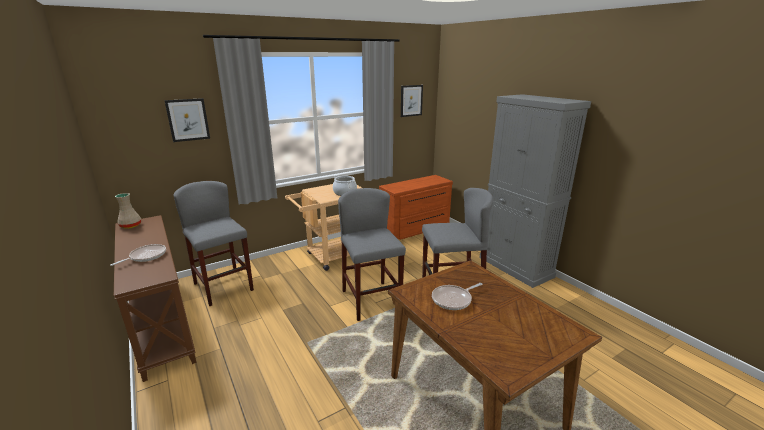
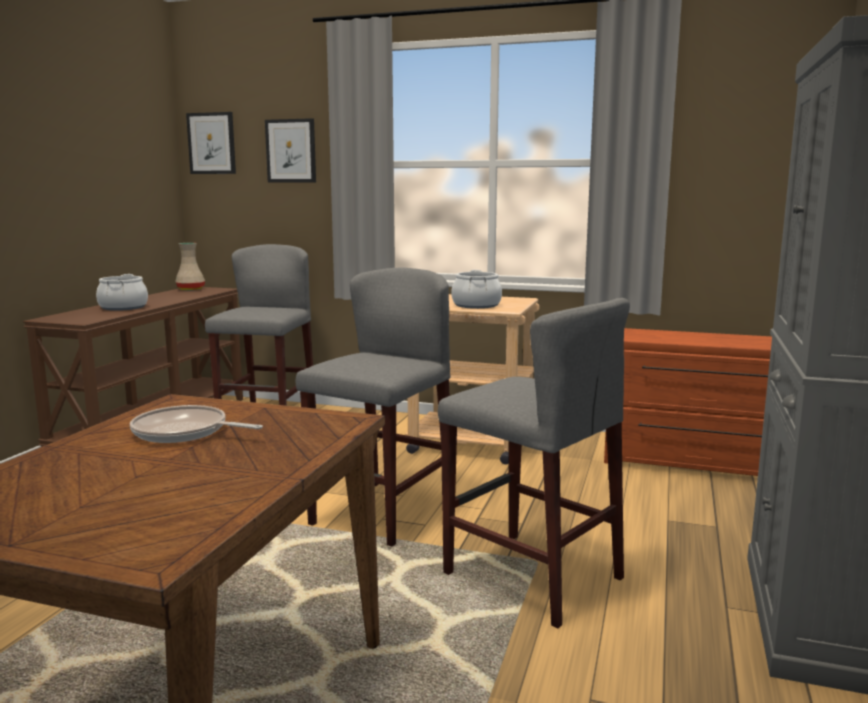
camera: 50 degrees right, 10 degrees down
(146, 256) = (123, 307): frying pan -> cooking pot
(411, 100) = (745, 139): picture -> picture (211, 143)

